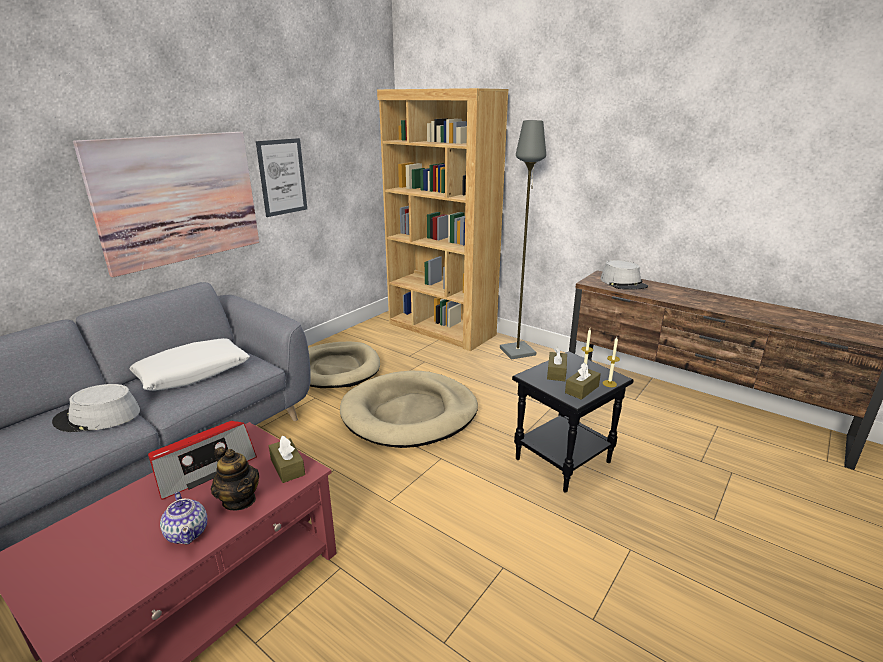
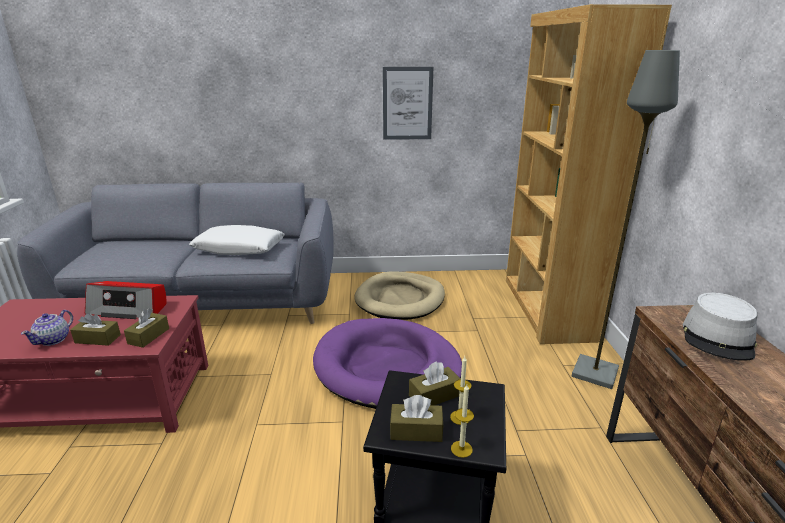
camera: 50 degrees right, 0 degrees up
(98, 417) = (160, 253): grey hat -> none
(179, 199) = (301, 111): picture -> none
(239, 500) = (98, 339): teapot -> brown tissue box
(410, 413) = (387, 367): beige dog bed -> purple dog bed

